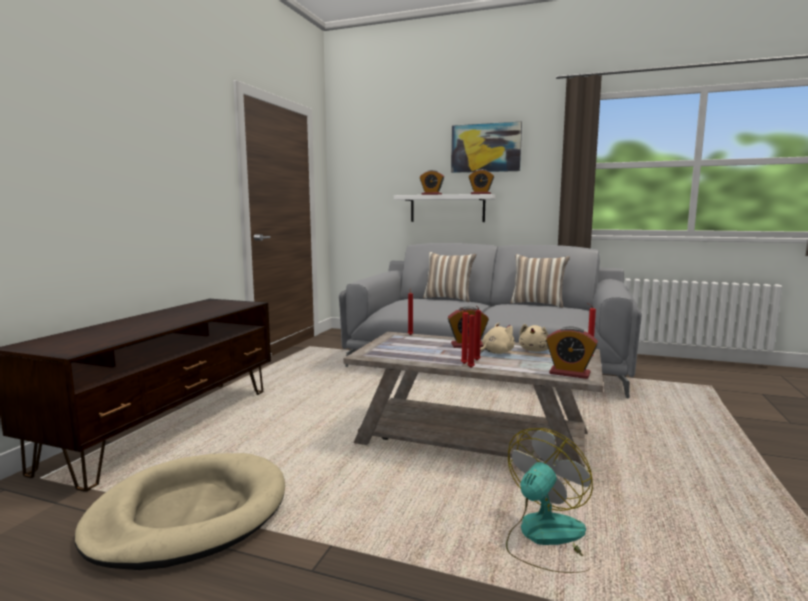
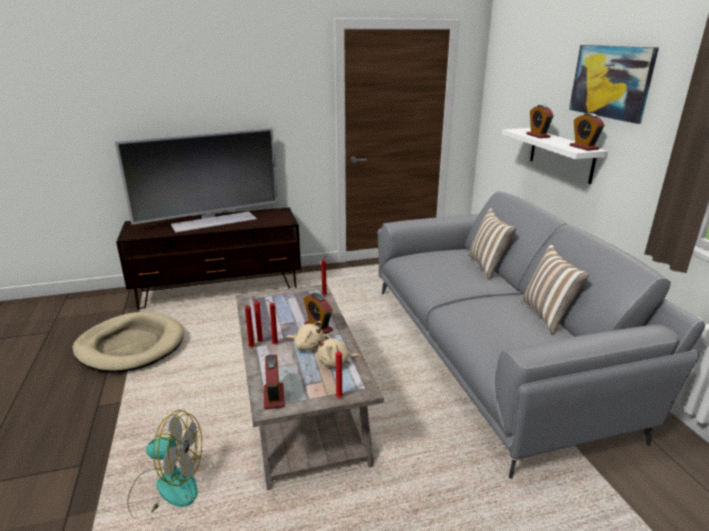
camera: 55 degrees right, 15 degrees up
(158, 319) = (213, 221): none -> television

